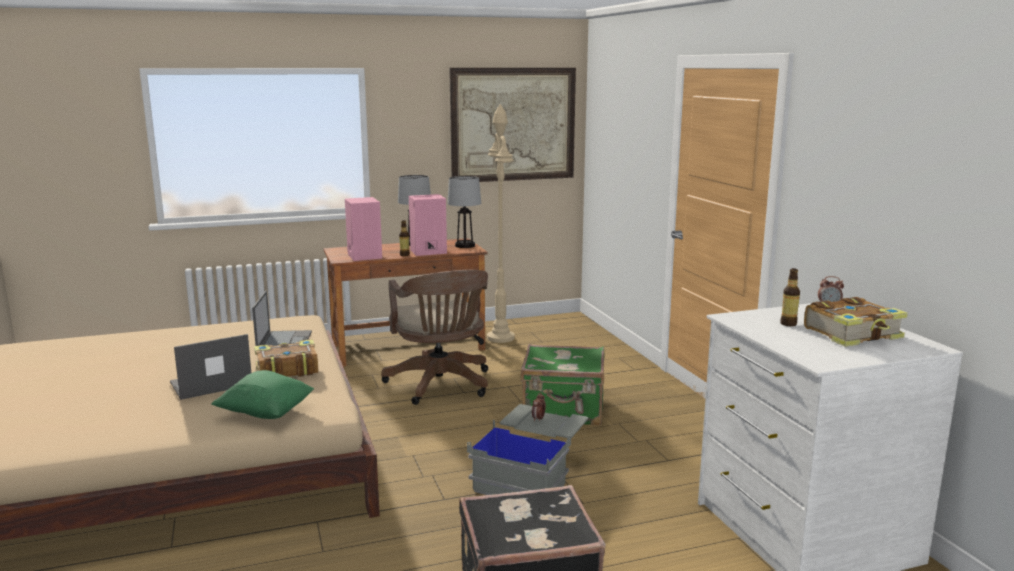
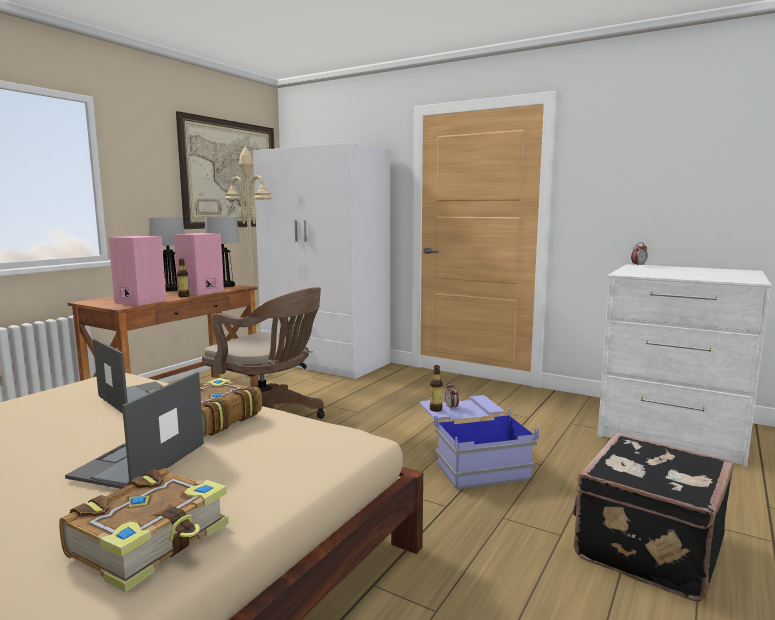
camera: 40 degrees left, 5 degrees down
(265, 413) = (288, 465): green pillow -> none
(531, 475) = (471, 460): grey storage box -> blue storage box
(563, 411) = (403, 409): green suitcase -> none
(581, 341) = (325, 362): none -> white wardrobe
(788, 324) = (659, 272): bottle -> bottle (436, 409)
(854, 334) = (701, 271): book -> book (152, 541)

